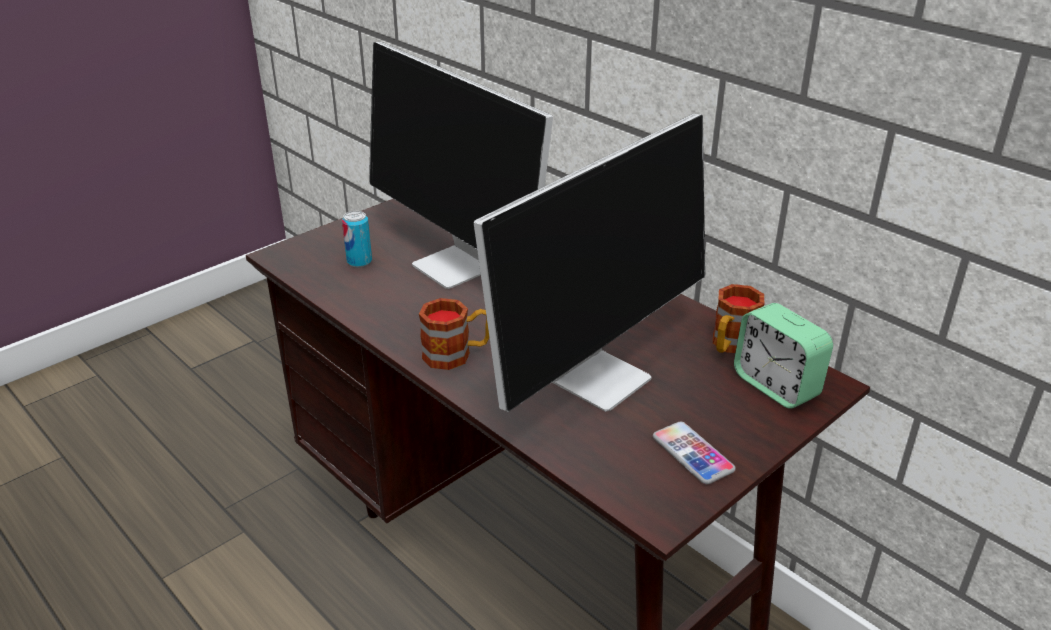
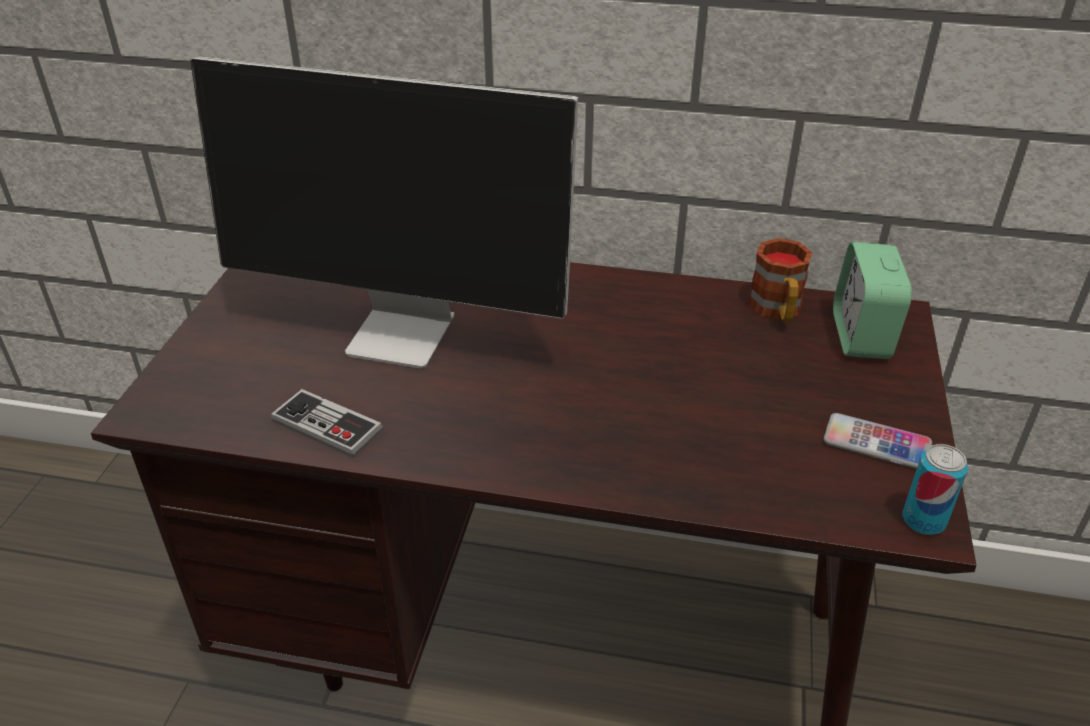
camera: 35 degrees left, 5 degrees up
(359, 261) = (270, 377): can -> can (923, 520)
(360, 298) = (327, 426): none -> game controller
(456, 354) = (526, 445): mug -> none
(598, 376) = (700, 400): monitor -> none
(776, 386) = (861, 336): alarm clock -> alarm clock turned 75 degrees clockwise

